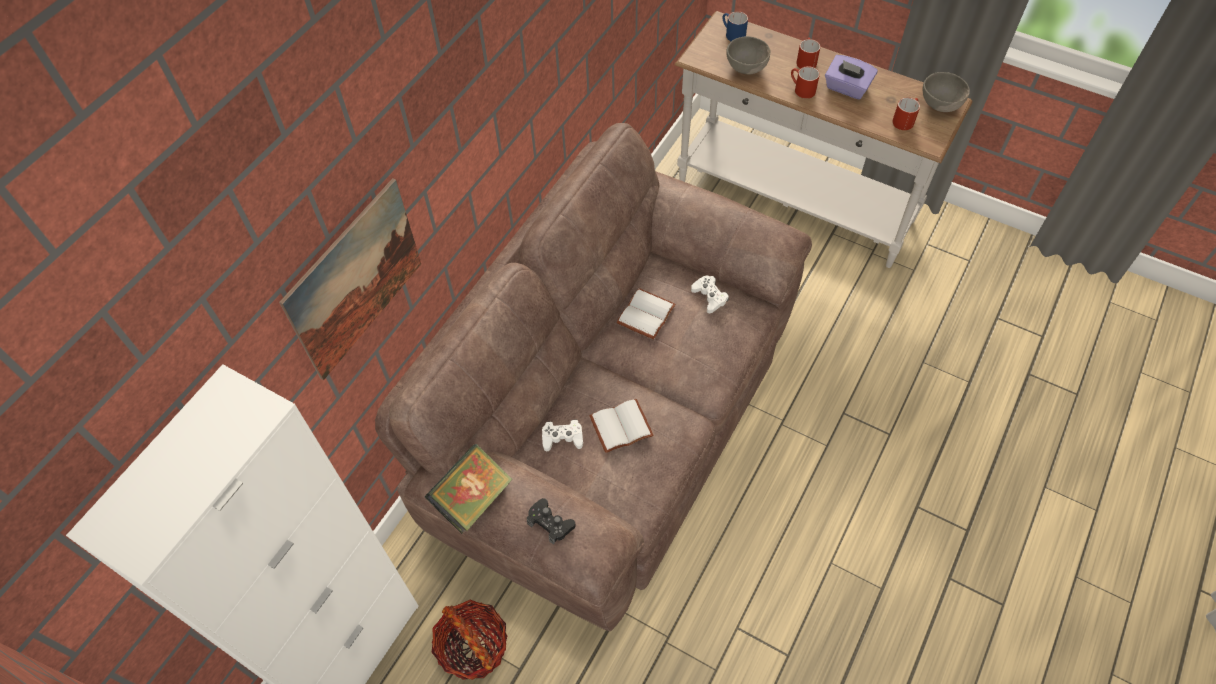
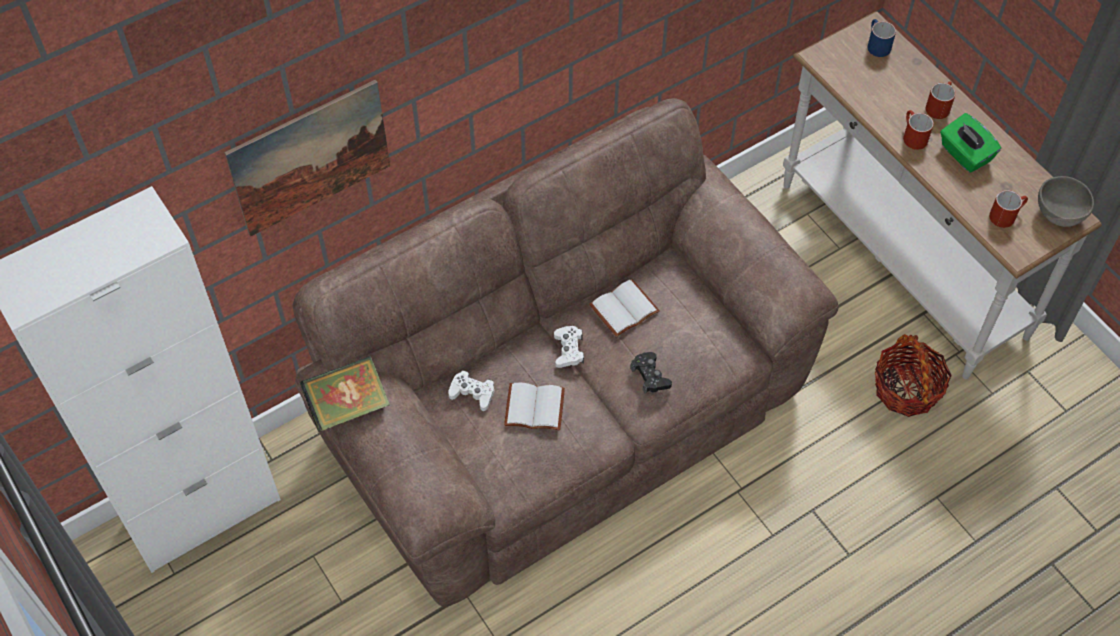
camera: 25 degrees right, 0 degrees up
(473, 647) = (310, 561): basket -> basket (906, 389)
(550, 523) = (404, 461): black game controller -> black game controller (650, 376)
(709, 296) = (700, 318): white game controller -> white game controller (568, 350)
(746, 68) = (867, 90): grey bowl -> none
(847, 88) = (964, 154): purple tissue box -> green tissue box

